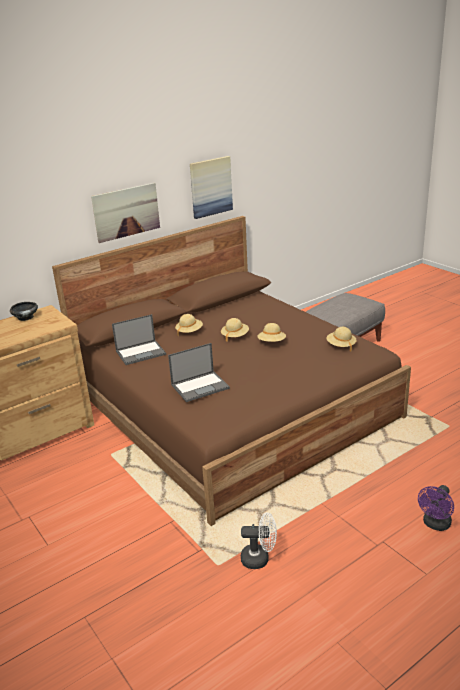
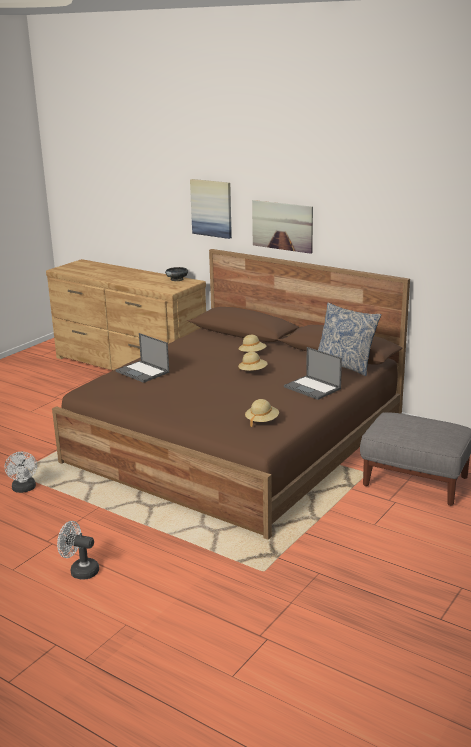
camera: 70 degrees right, 5 degrees down
(141, 352) = (200, 344): laptop -> laptop (313, 388)
(210, 187) = (376, 232): picture -> picture (211, 208)
(249, 300) = (345, 365): none -> pillow
(272, 342) = (249, 389): beige hat -> none
(435, 524) = (80, 571): purple fan -> white fan

